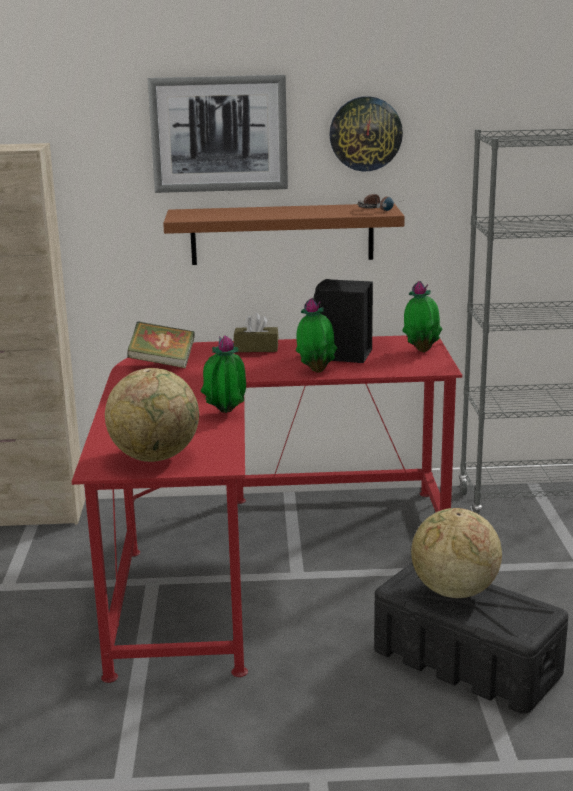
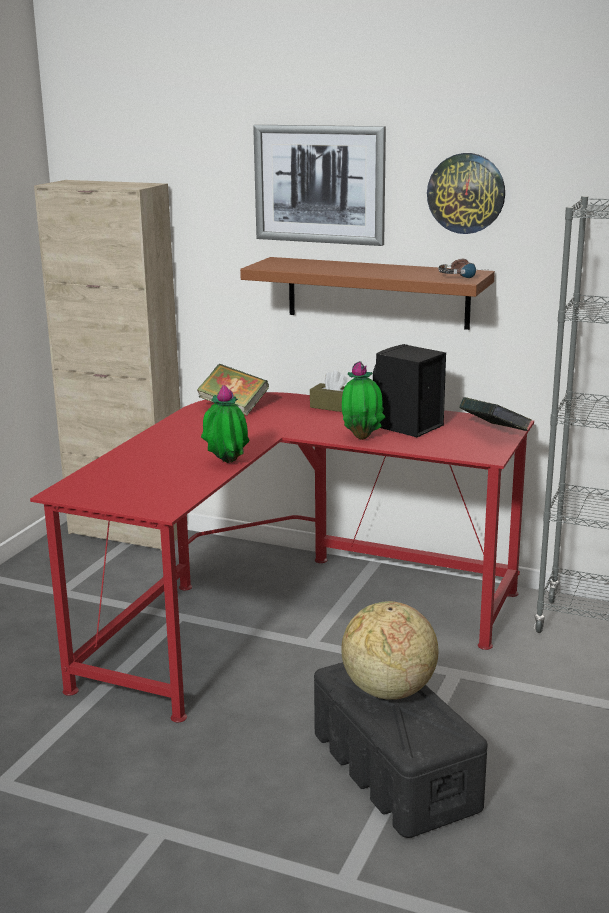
camera: 25 degrees right, 0 degrees up
(155, 457) = (119, 491): globe -> none
(421, 350) = (493, 434): potted plant -> book

